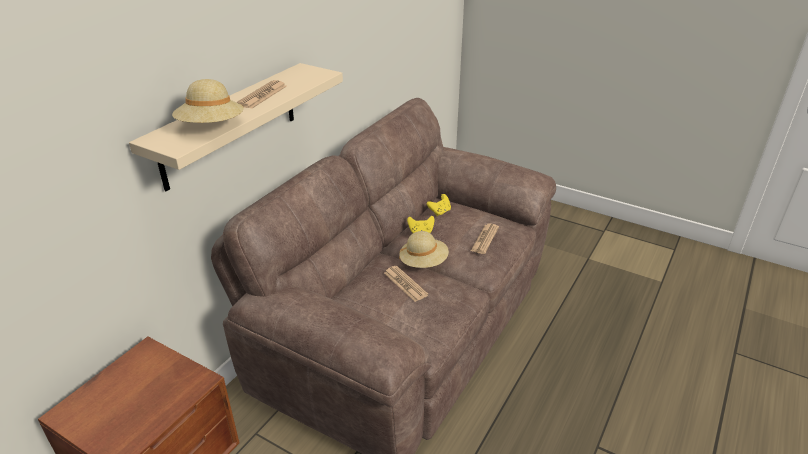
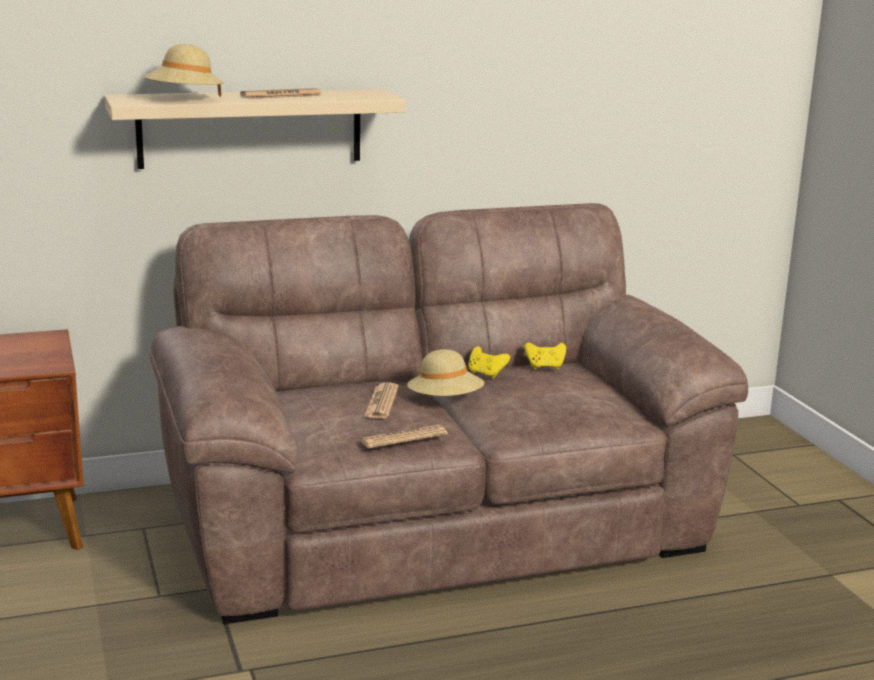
camera: 40 degrees right, 15 degrees down
(485, 239) = (554, 405): newspaper -> newspaper (403, 438)

